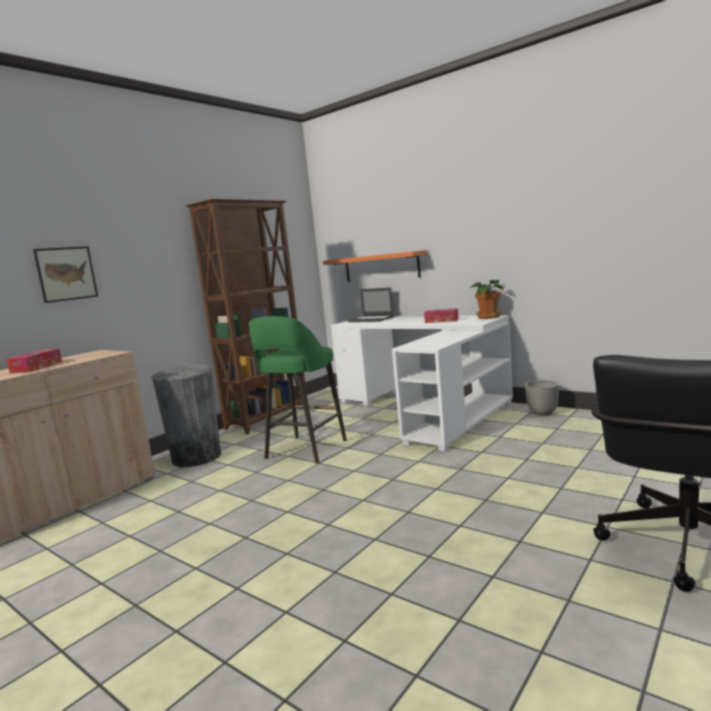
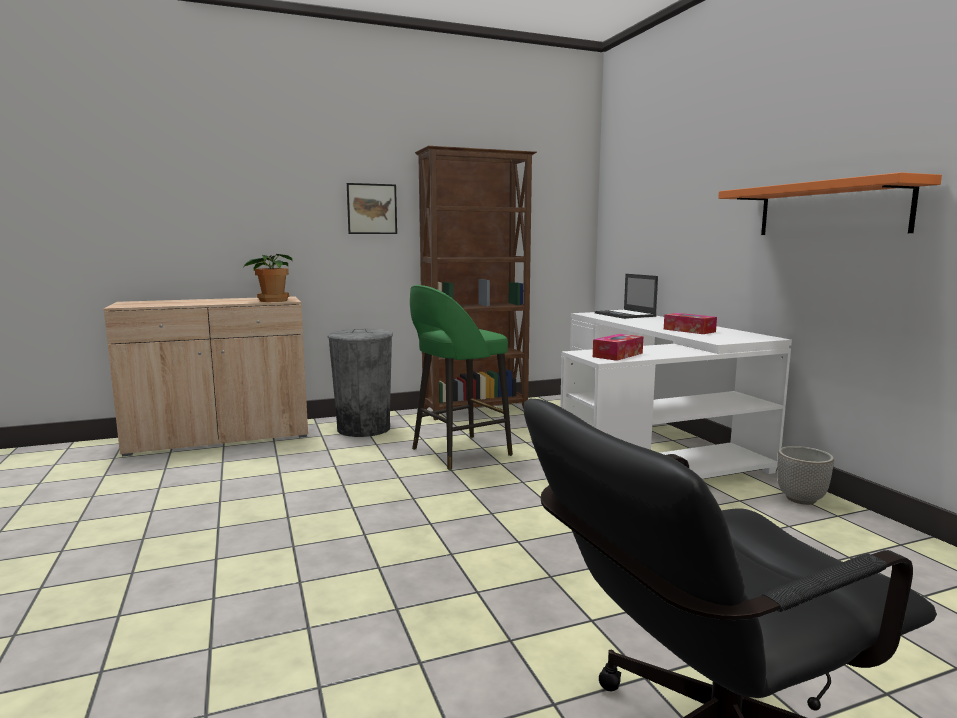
camera: 30 degrees right, 0 degrees up
(36, 367) = (214, 301): tissue box -> tissue box (617, 355)
(66, 274) = (272, 215): picture -> picture (372, 209)
(381, 267) = (656, 247): orange shelf -> orange shelf (830, 209)
(488, 317) = (754, 337): potted plant -> potted plant (272, 300)

